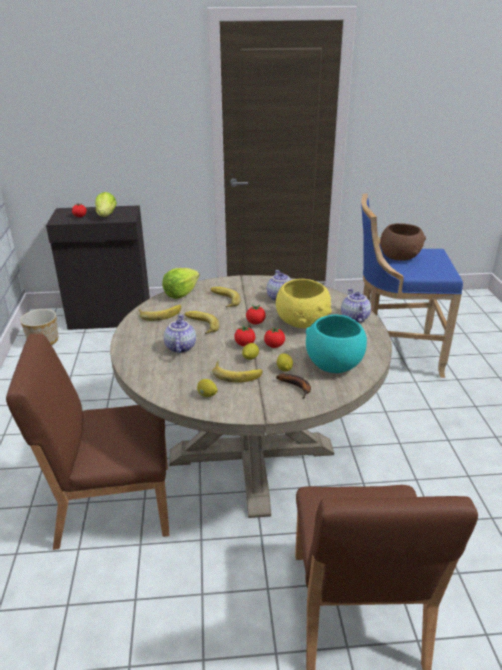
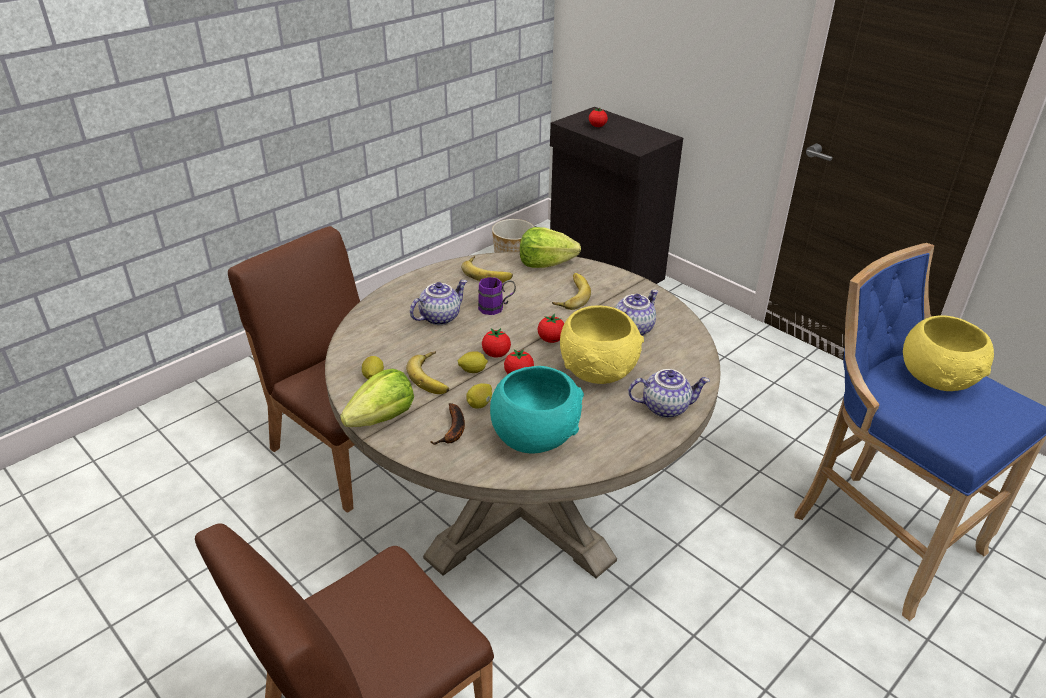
camera: 50 degrees right, 5 degrees up
(106, 215) = (624, 136): lettuce -> lettuce (382, 418)
(200, 325) = (496, 307): banana -> purple mug
(354, 318) = (665, 407): teapot -> teapot turned 45 degrees clockwise
(399, 257) = (938, 379): brown bowl -> yellow bowl

